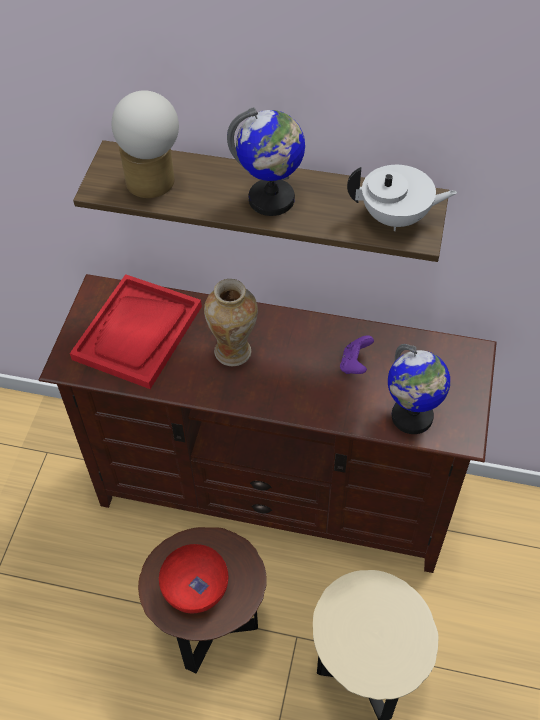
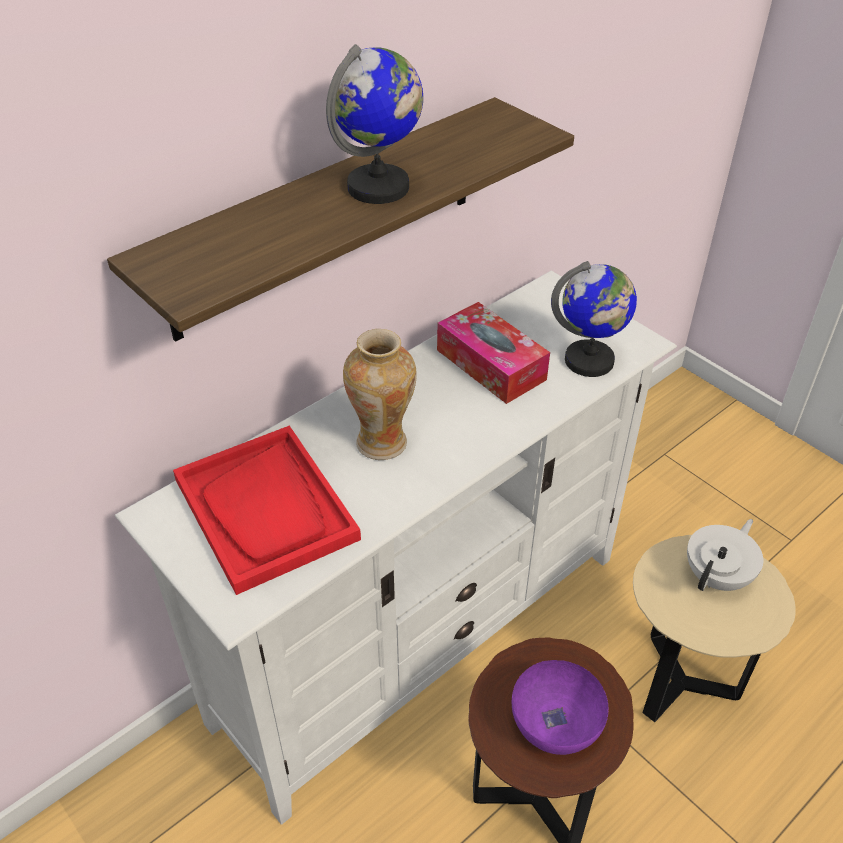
camera: 55 degrees left, 10 degrees down
(152, 186) = (245, 252): table lamp -> none
(194, 587) = (554, 724): red bowl -> purple bowl
(274, 494) = (420, 634): brown tv stand -> white tv stand
(355, 364) = (491, 365): purple game controller -> tissue box
(396, 218) = (498, 134): white teapot -> white teapot (718, 576)

